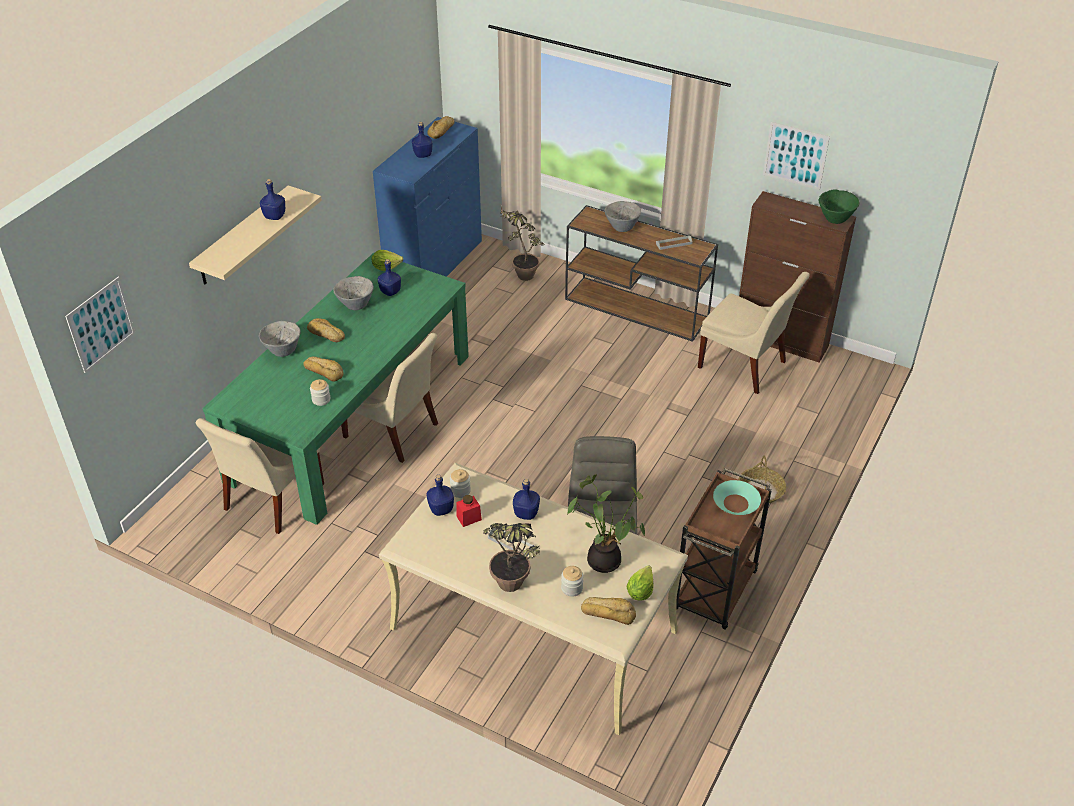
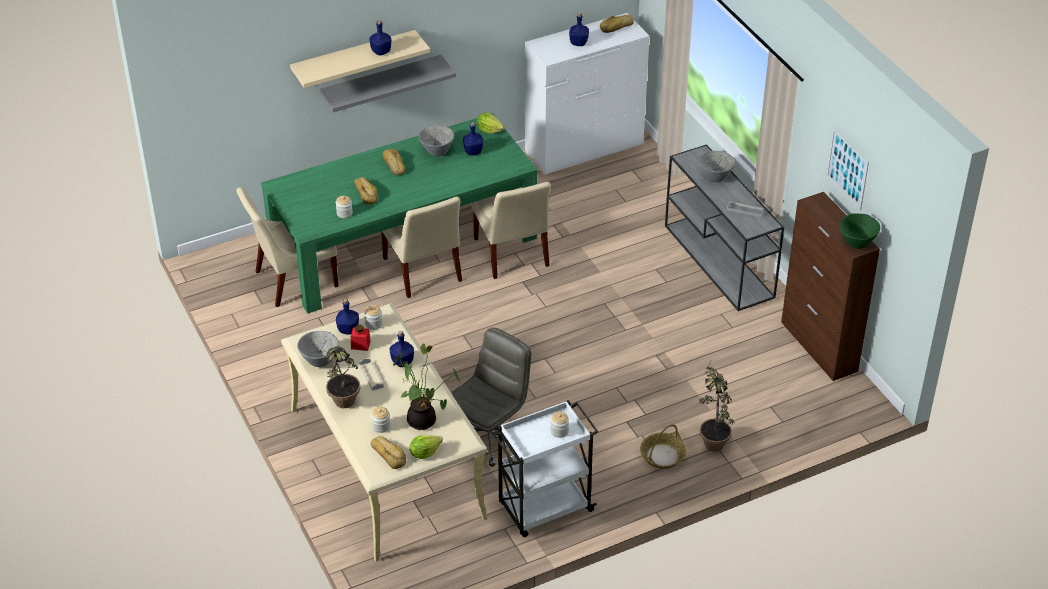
camera: 35 degrees right, 0 degrees up
(101, 324) = (192, 86): picture -> none
(269, 256) = (381, 83): none -> grey shelf
(282, 351) = (352, 164): grey bowl -> grey bowl (319, 360)
(434, 265) = (584, 148): blue dresser -> white dresser
(521, 273) = (651, 186): potted plant -> potted plant (712, 439)
(638, 309) = (719, 262): brown console table -> grey console table
(714, 592) = (544, 508): brown cart -> white cart
(736, 503) = (559, 431): turquoise bowl -> jar
(745, 366) = (761, 353): beige chair -> beige chair (511, 255)

